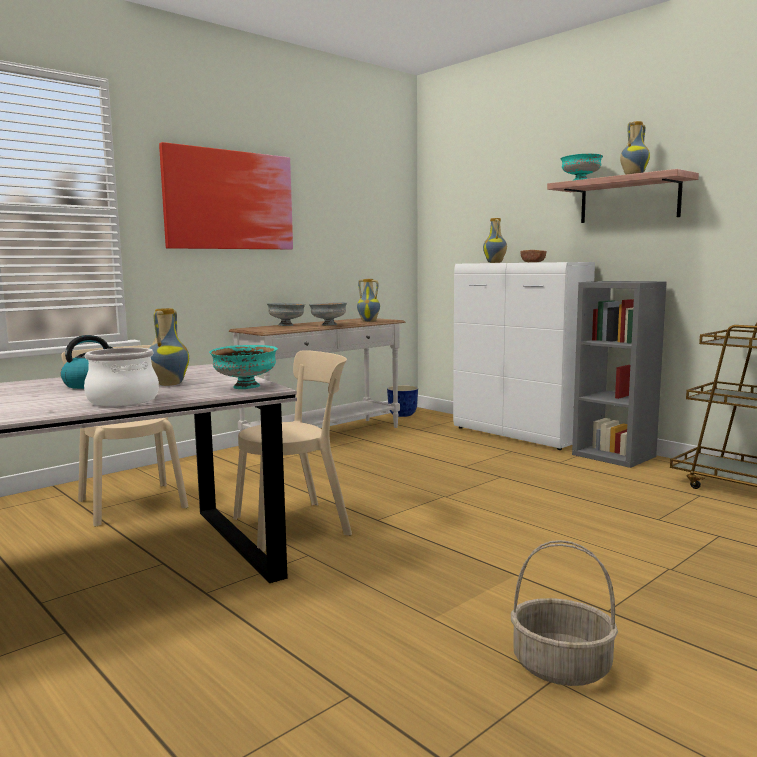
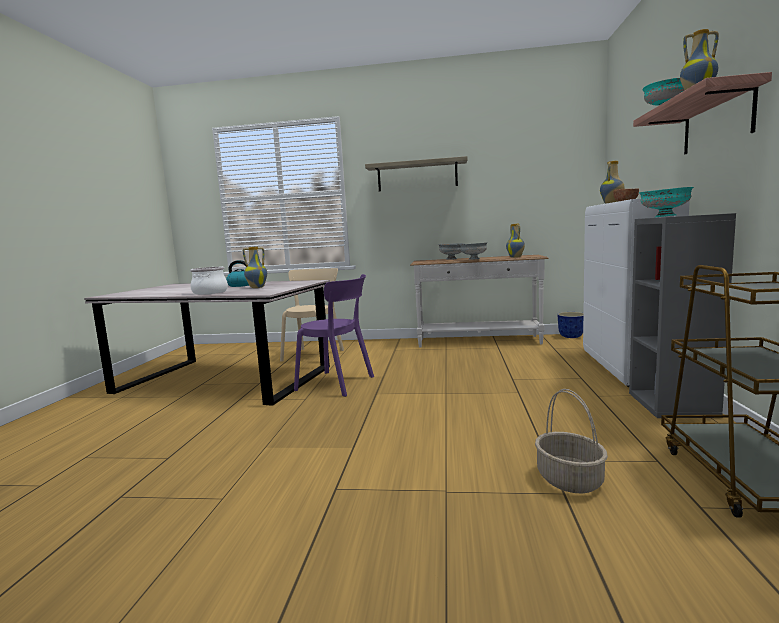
camera: 50 degrees right, 0 degrees up
(229, 200) = (417, 176): picture -> shelf
(246, 387) = (265, 291): turquoise bowl -> turquoise bowl (665, 216)
(297, 525) = (338, 384): beige chair -> purple chair
(562, 666) = (240, 496): basket -> basket (570, 480)

